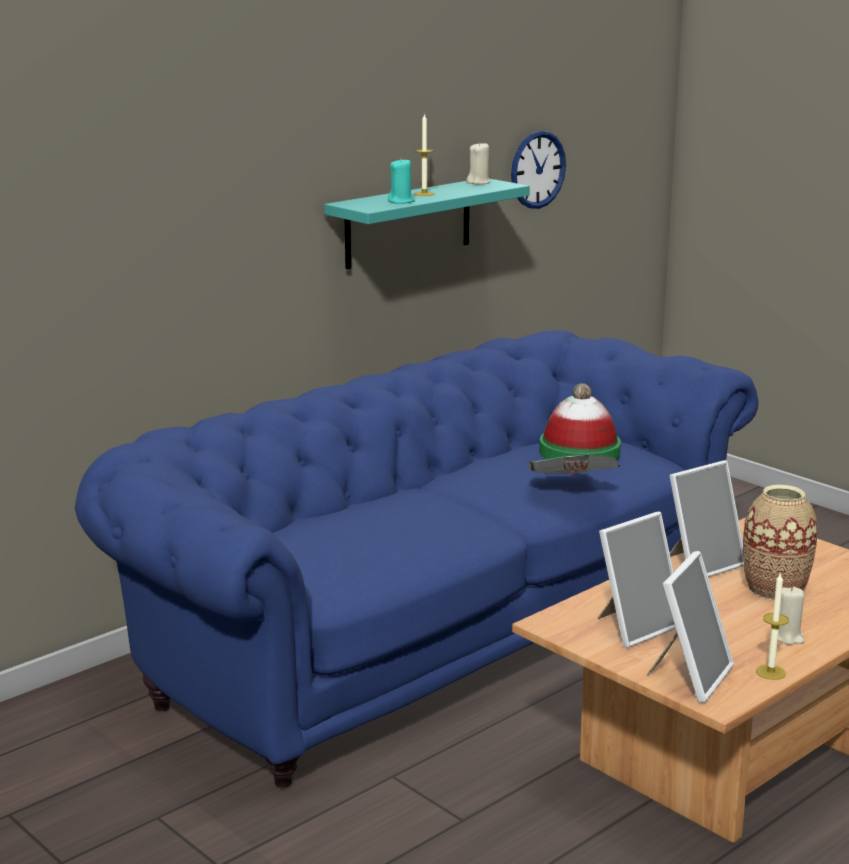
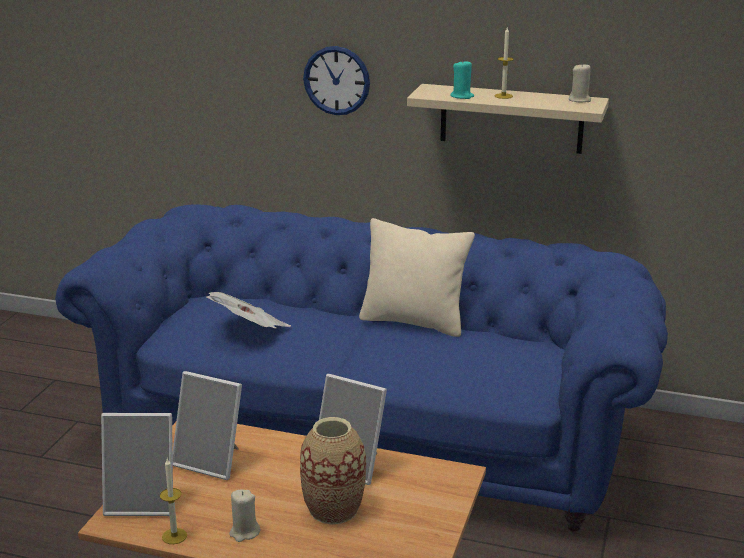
camera: 60 degrees right, 5 degrees up
(408, 223) = (511, 118): turquoise shelf -> beige shelf
(459, 467) = (414, 322): none -> beige pillow
(537, 169) = (683, 104): wall clock -> wall clock (336, 80)
(572, 489) = (414, 371): newspaper -> newspaper (250, 330)
(579, 452) = (497, 355): hat -> none

